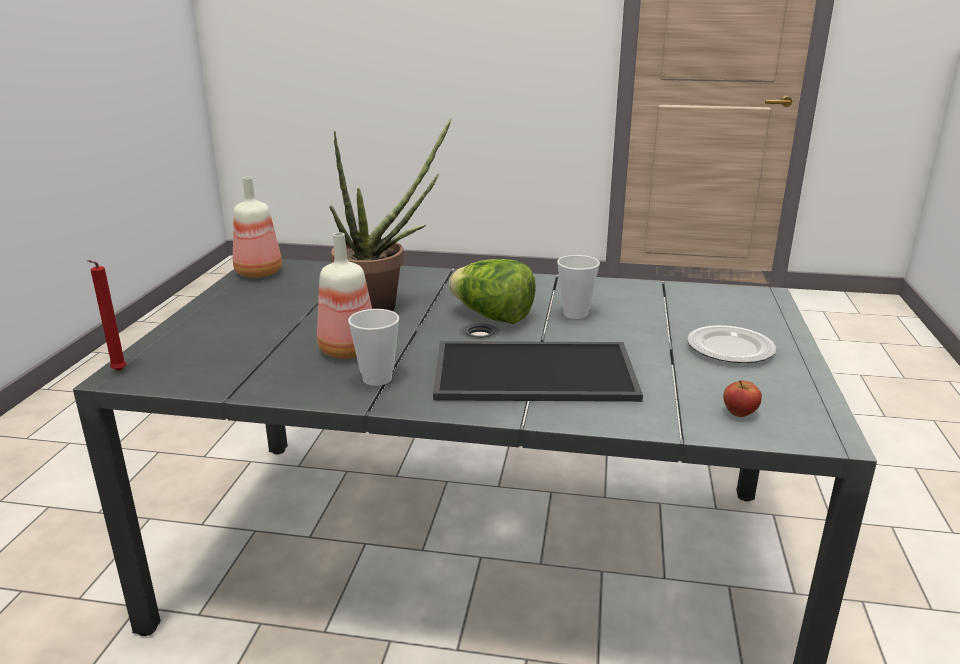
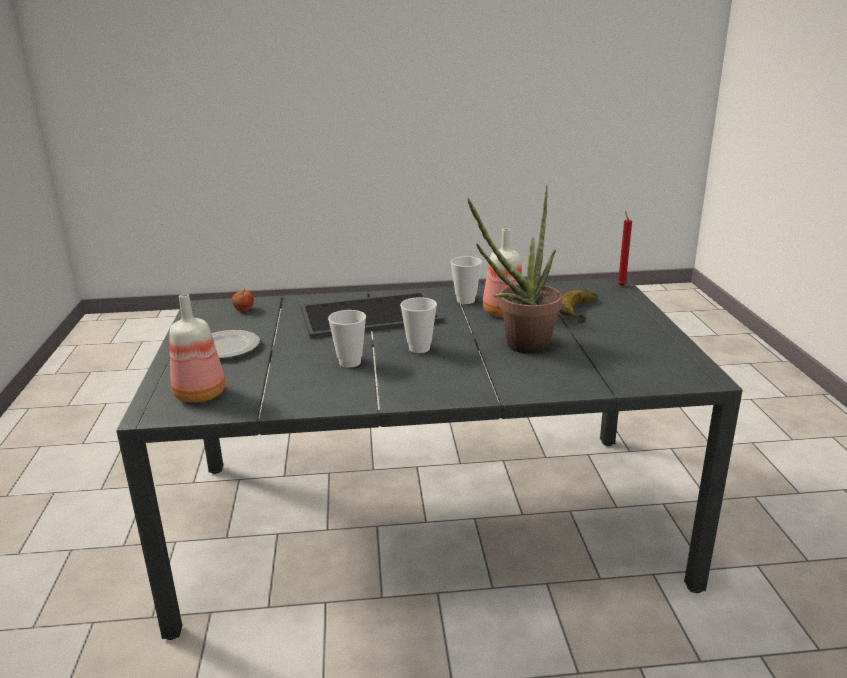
camera: 165 degrees right, 0 degrees up
(245, 337) = (585, 311): none -> banana
(257, 273) = (687, 366): bottle -> bottle (202, 394)
(492, 317) = (419, 348): lettuce -> cup

